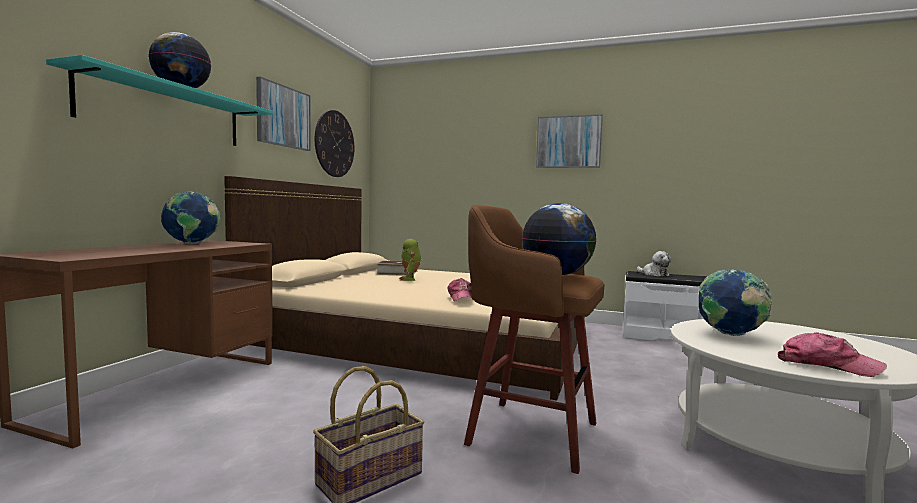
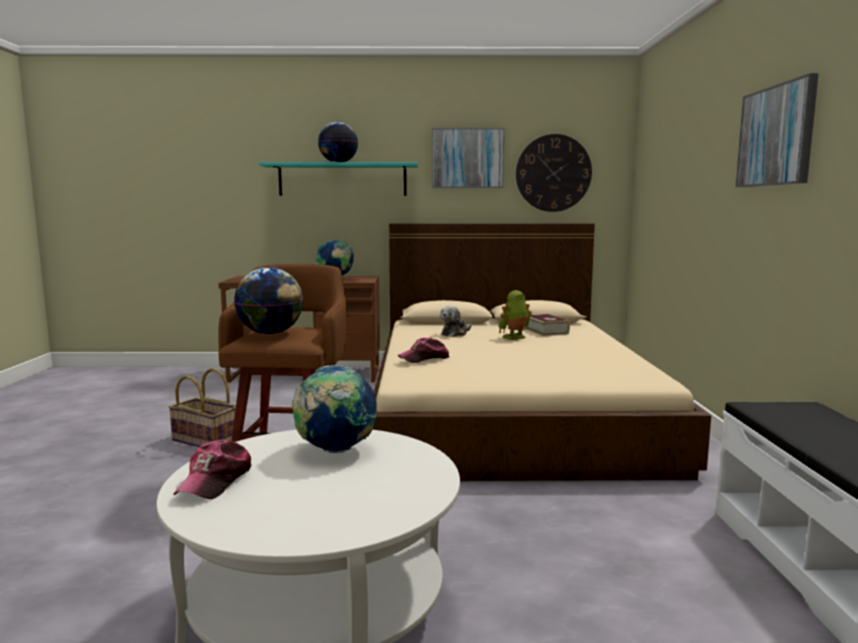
camera: 70 degrees right, 5 degrees up
(654, 274) = (803, 417): plush toy -> plush toy (455, 333)

